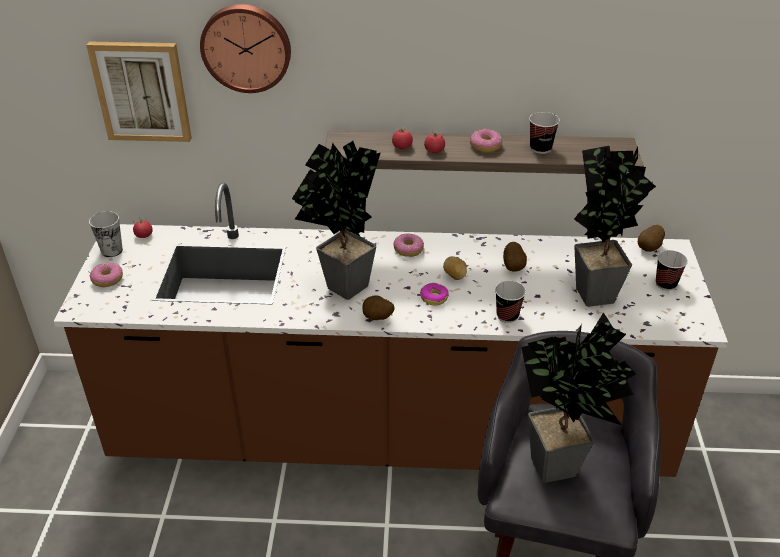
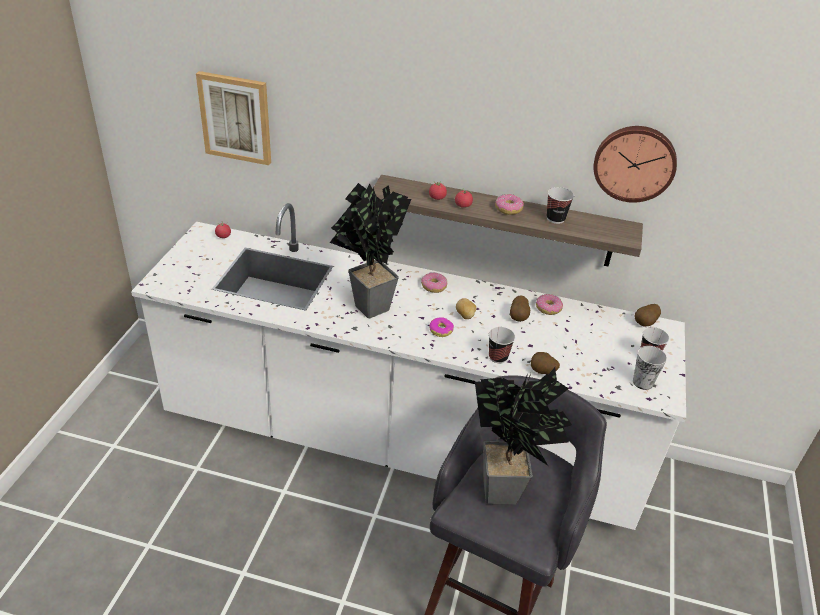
camera: 10 degrees right, 0 degrees up
(107, 279) = (183, 266): donut -> donut (548, 308)
(112, 251) = (194, 244): cup -> cup (642, 382)
(246, 47) = (321, 94): wall clock -> wall clock (634, 162)
(377, 319) = (387, 338): potato -> potato (542, 372)
(390, 436) = (400, 442): brown counter -> white counter
(596, 290) = (583, 350): potted plant -> none

